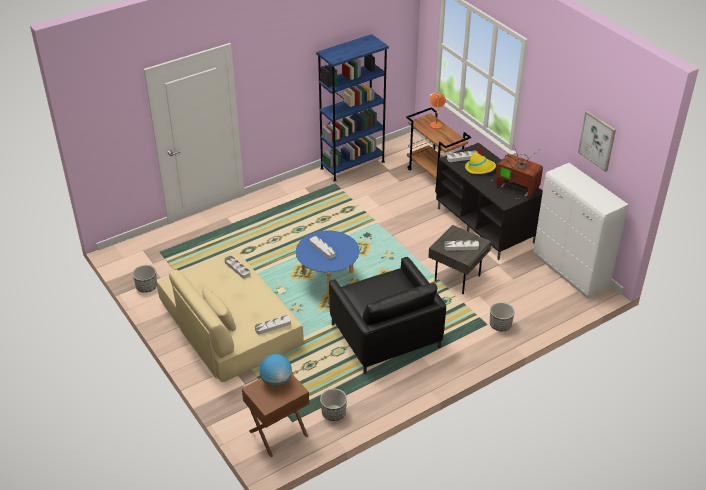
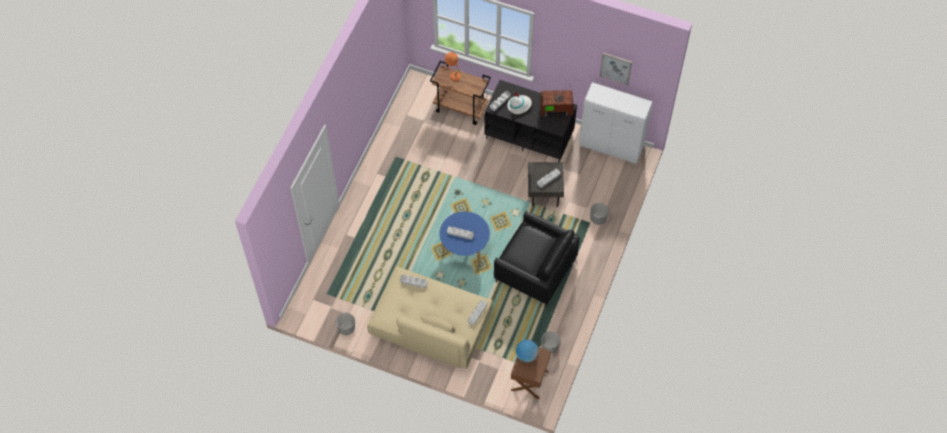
camera: 35 degrees left, 20 degrees up
(352, 165) = (393, 130): blue bookcase -> none
(480, 168) = (519, 105): yellow hat -> white hat

